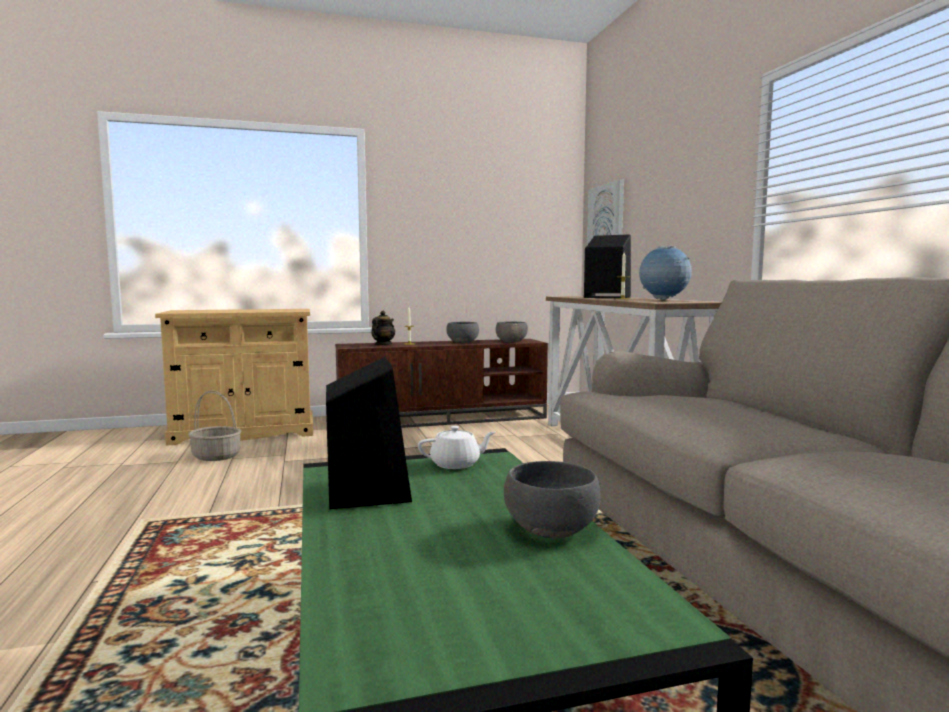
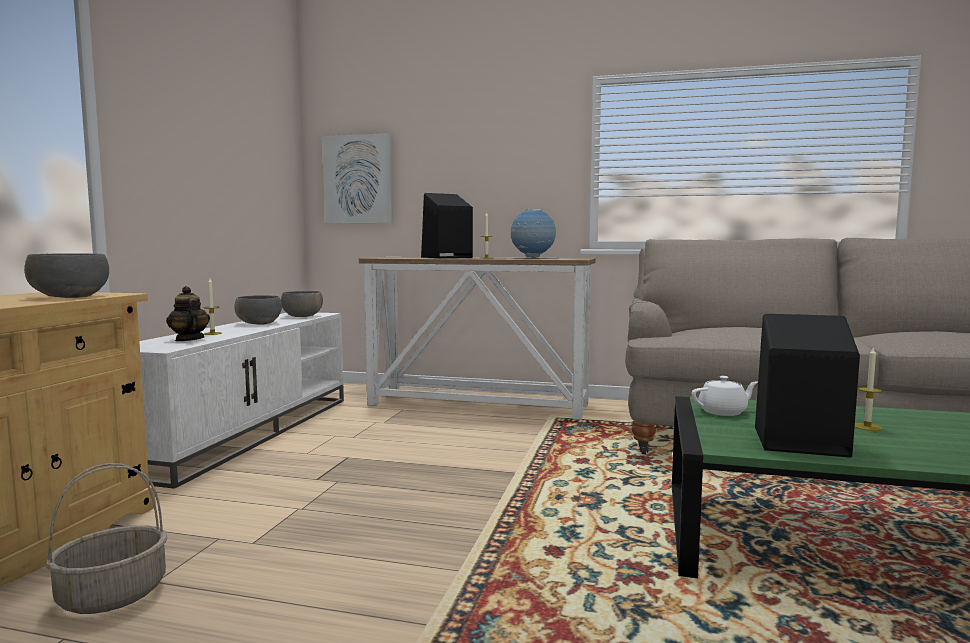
camera: 60 degrees left, 0 degrees up
(443, 419) = (247, 432): brown tv stand -> white tv stand
(456, 464) = (723, 412): white teapot -> white teapot turned 60 degrees clockwise
(466, 515) = (867, 427): none -> candle
(550, 528) = (894, 415): grey bowl -> grey bowl (69, 296)

